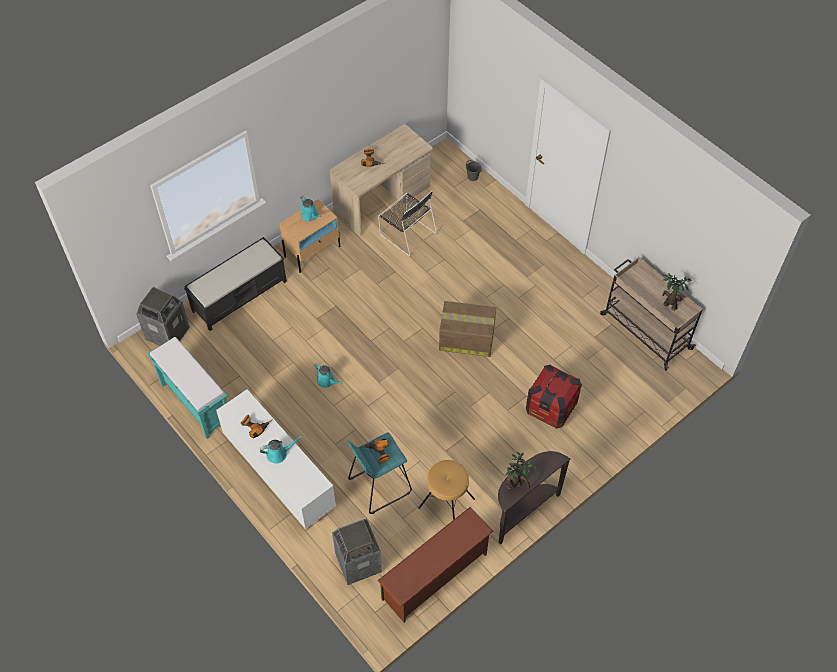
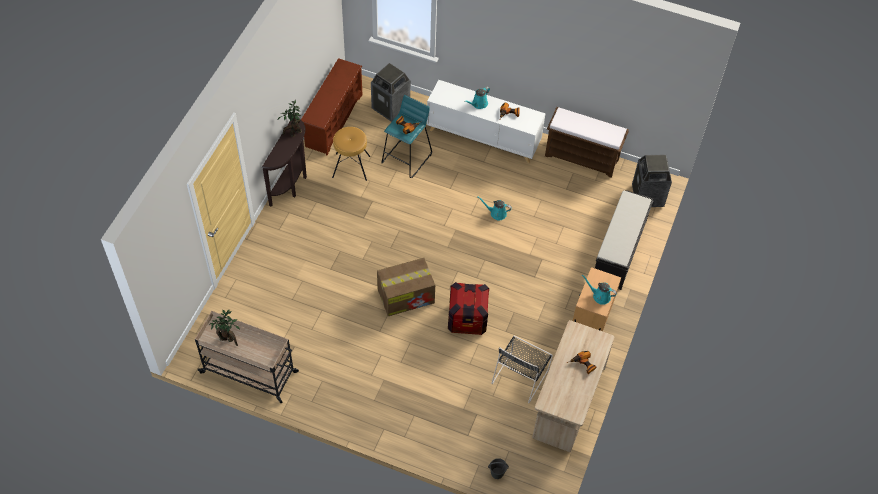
camera: 150 degrees right, 0 degrees up
(195, 402) = (582, 157): turquoise bench -> brown bench
(406, 233) = (521, 375): black chair -> black chair turned 75 degrees counterclockwise
(551, 408) = (305, 267): crate -> crate (467, 319)

